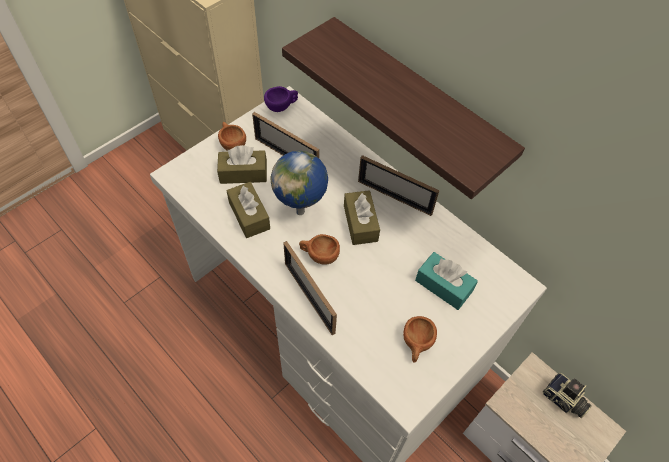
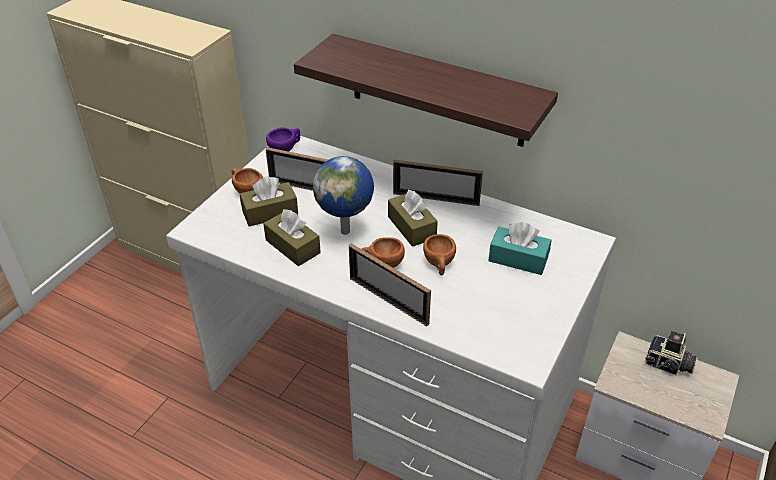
camera: 15 degrees left, 15 degrees down
(416, 345) = (515, 313): brown cup -> brown cup (439, 264)

